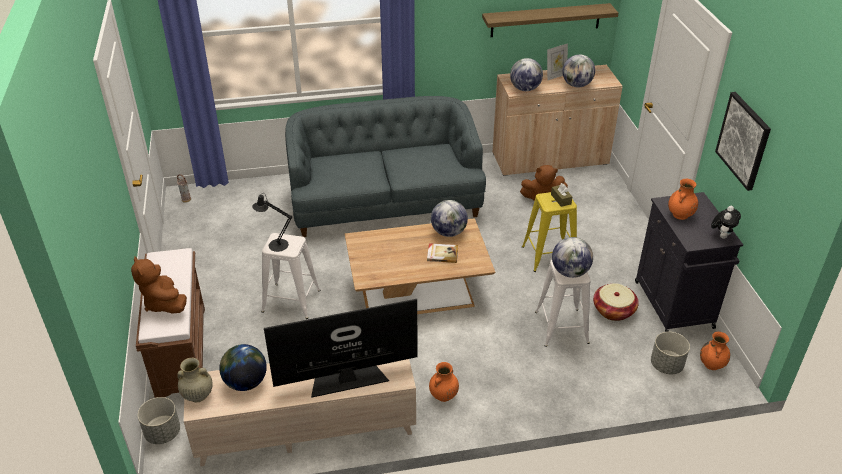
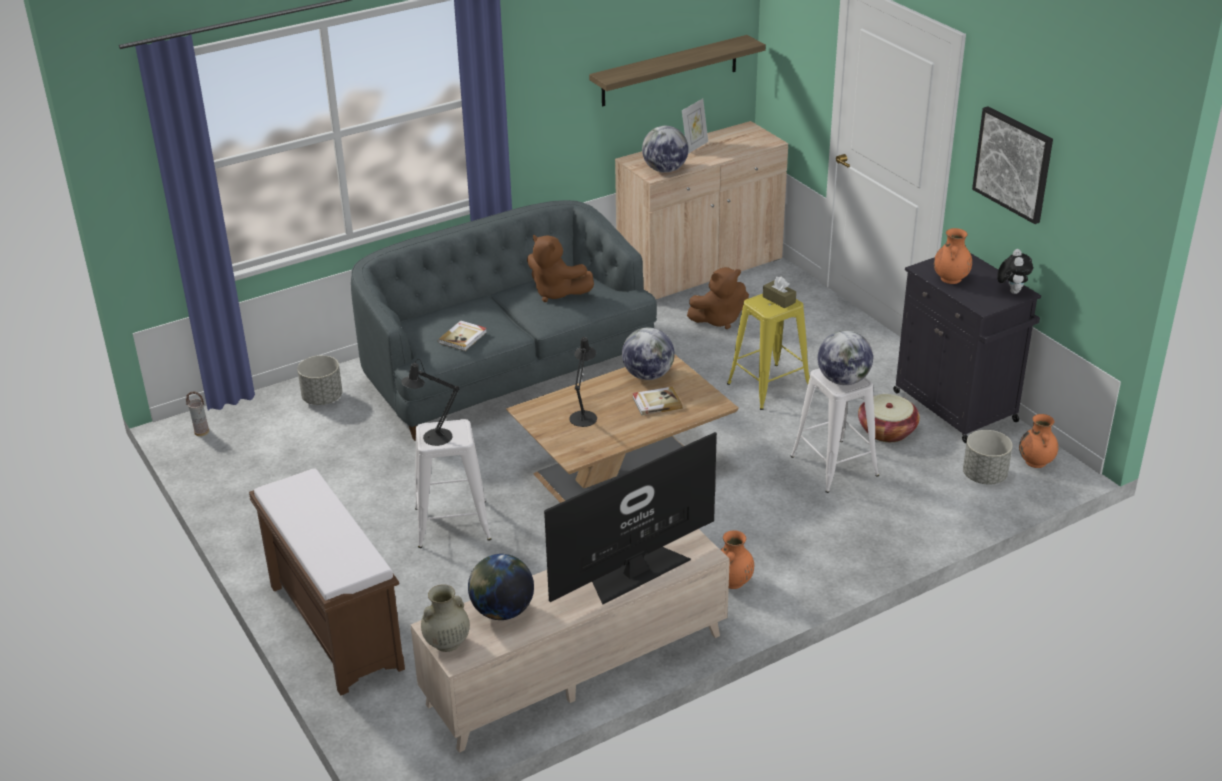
camera: 20 degrees left, 5 degrees down
(163, 303) = (329, 543): brown plush toy -> brown plush toy (556, 293)
(163, 433) = (378, 729): grey planter -> grey planter (322, 398)
(344, 177) = (463, 337): none -> book
(389, 252) = (584, 416): none -> black table lamp
(577, 85) = (729, 153): globe -> none

